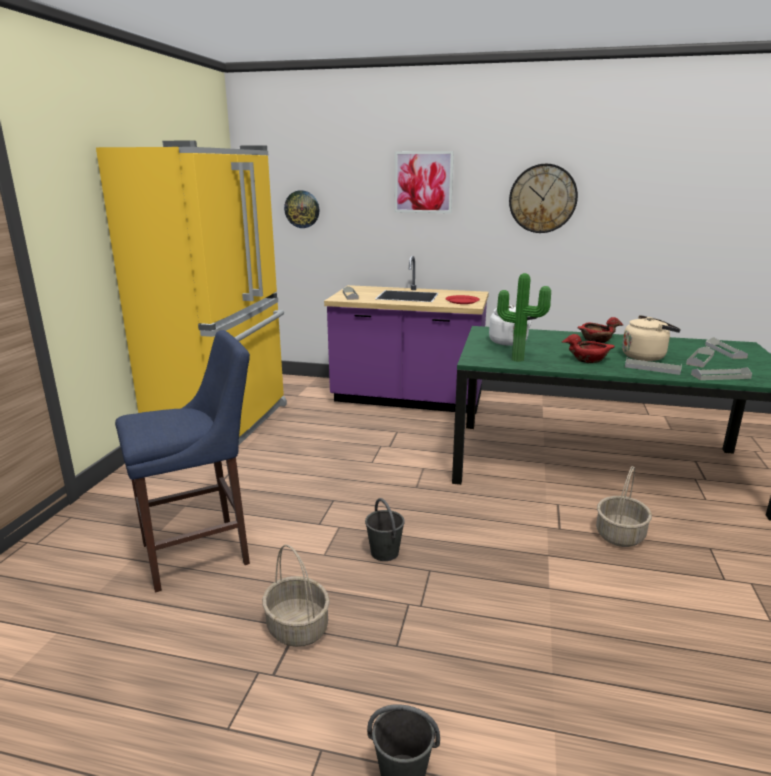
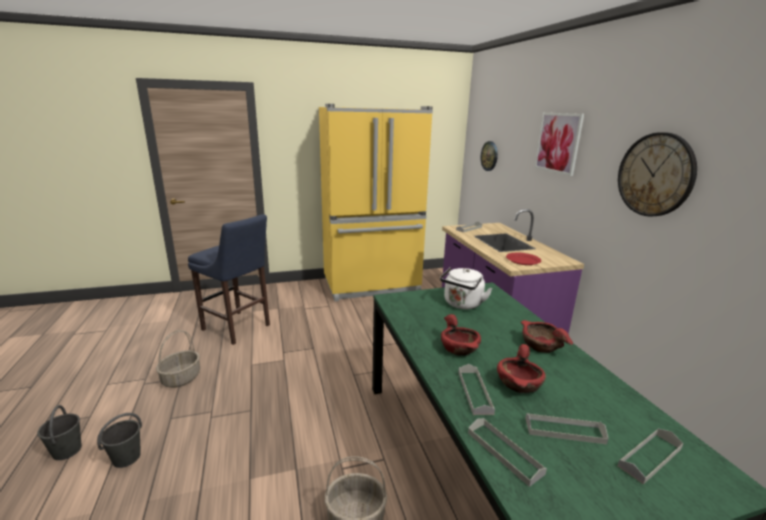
camera: 60 degrees right, 0 degrees up
(385, 553) = (263, 386): grey bucket -> grey bucket (126, 458)
(518, 359) = (417, 315): potted plant -> none
(645, 356) = (519, 384): beige kettle -> red bowl

